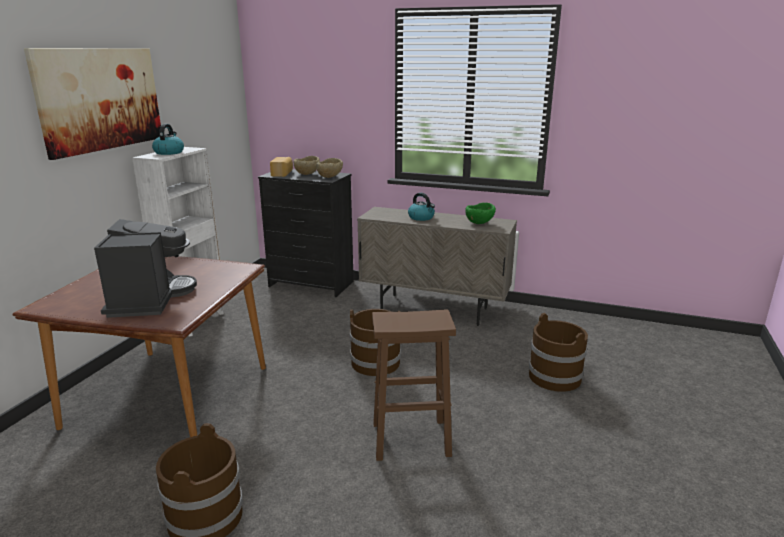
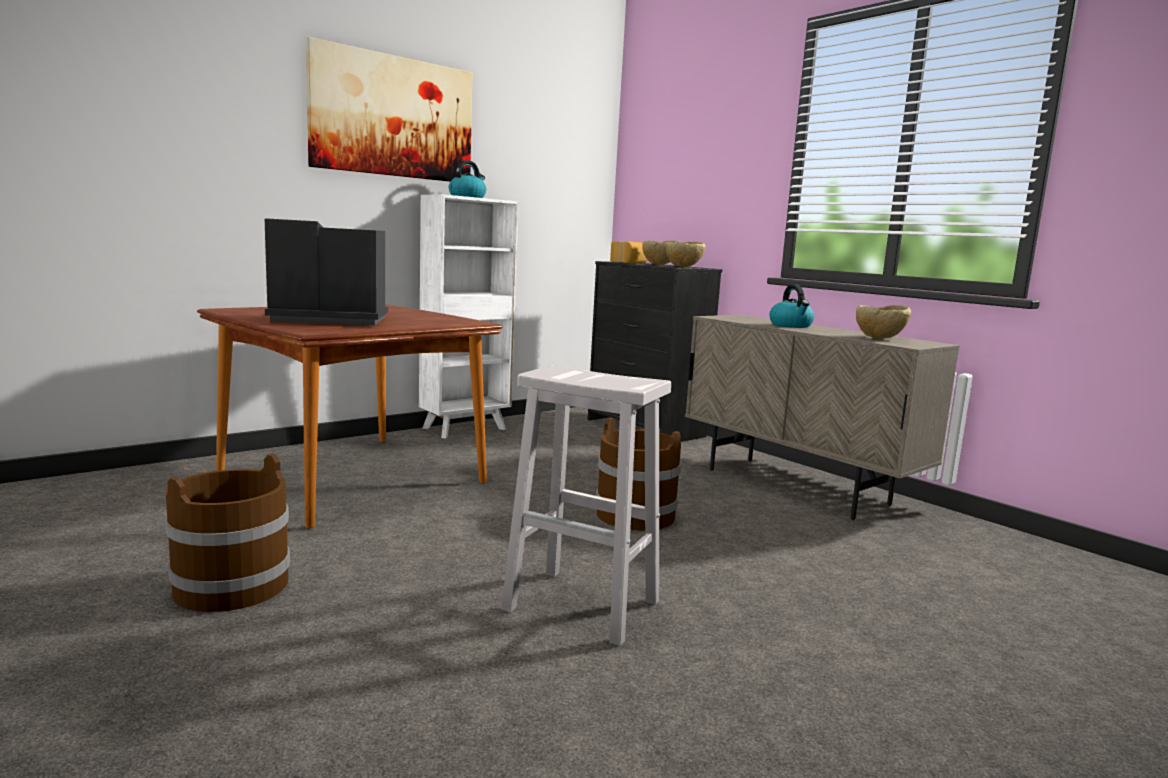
camera: 30 degrees right, 10 degrees down
(149, 299) = (327, 320): coffee machine -> coffee machine turned 120 degrees counterclockwise
(412, 439) = (584, 606): brown stool -> white stool
(479, 224) = (879, 338): green bowl -> beige bowl
(554, 377) = (935, 614): brown bucket -> none

